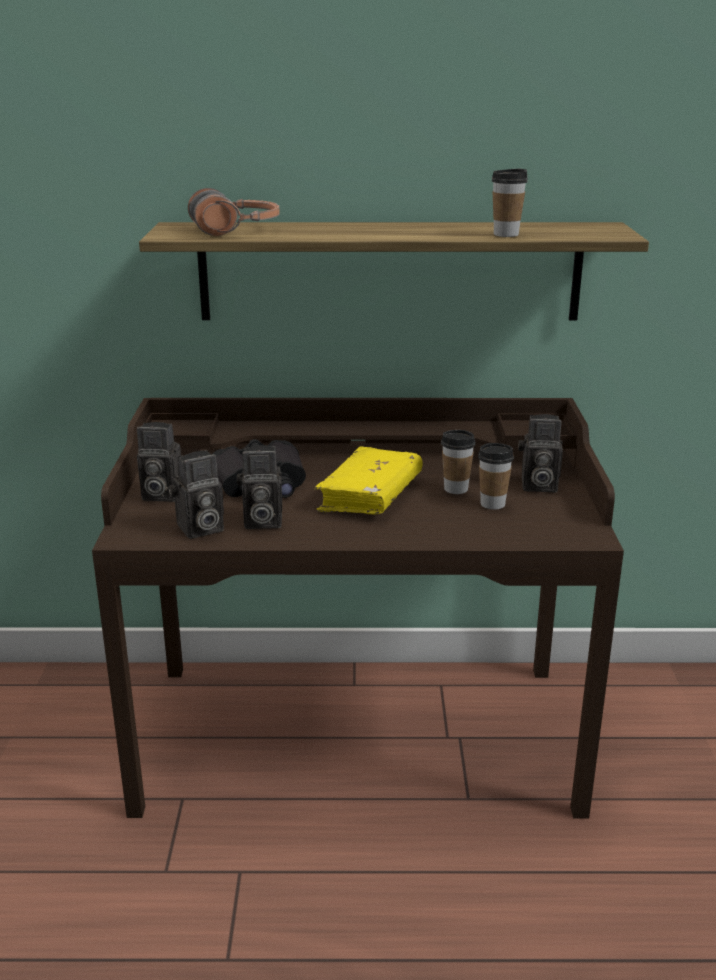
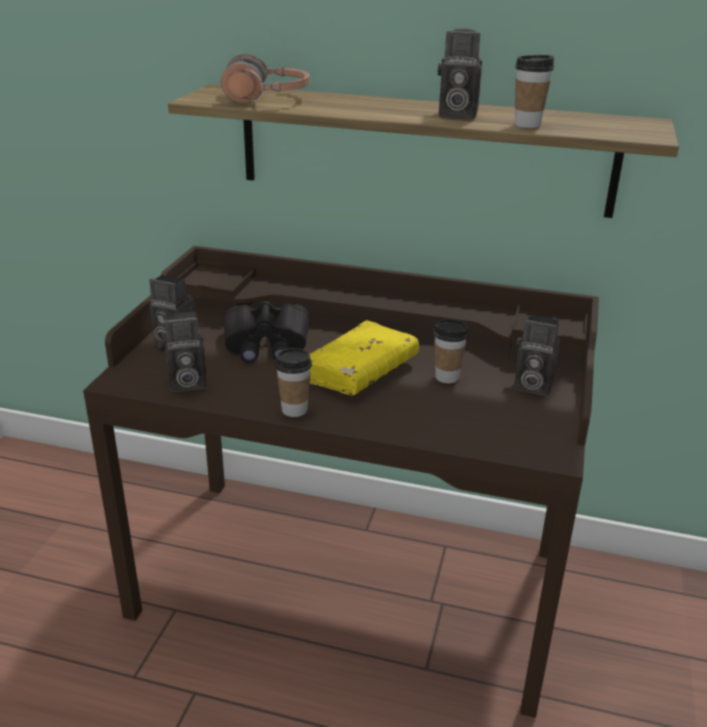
camera: 15 degrees right, 5 degrees up
(260, 522) = (243, 384): camera -> camera (455, 115)
(492, 504) = (474, 400): cup -> cup (294, 410)

